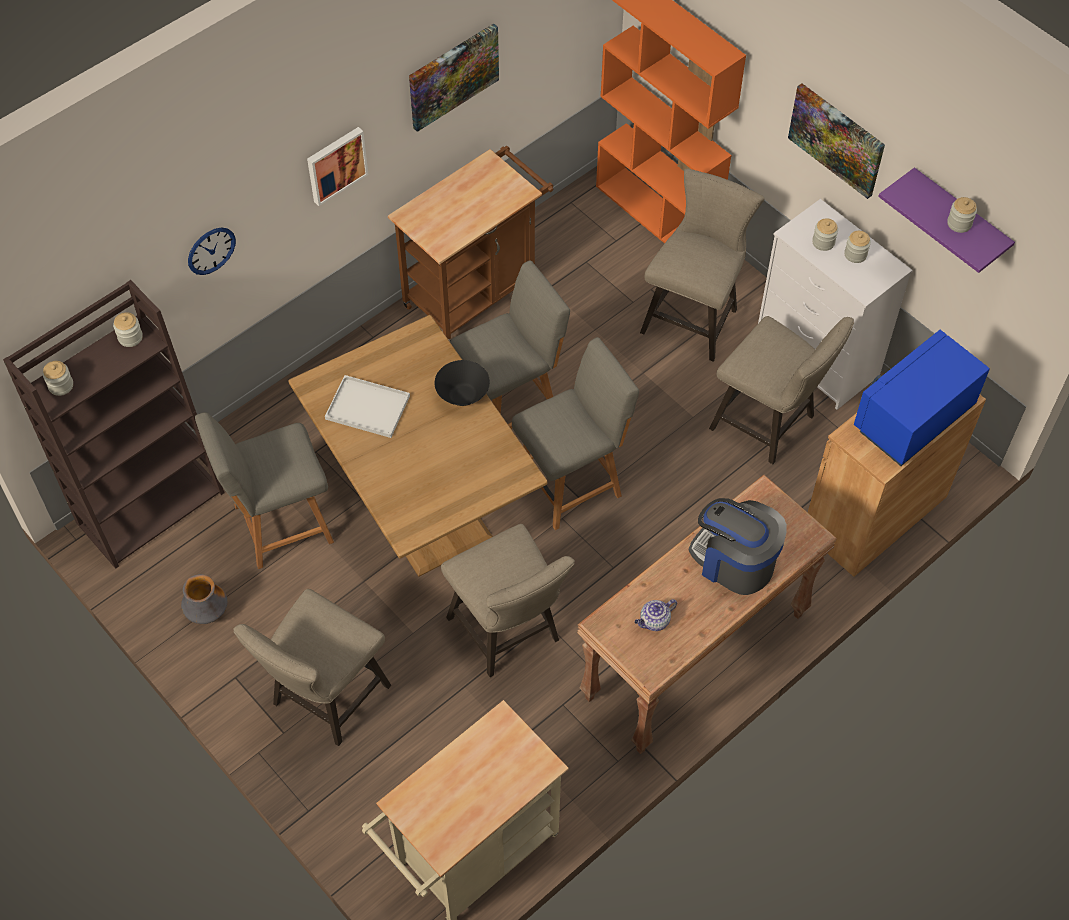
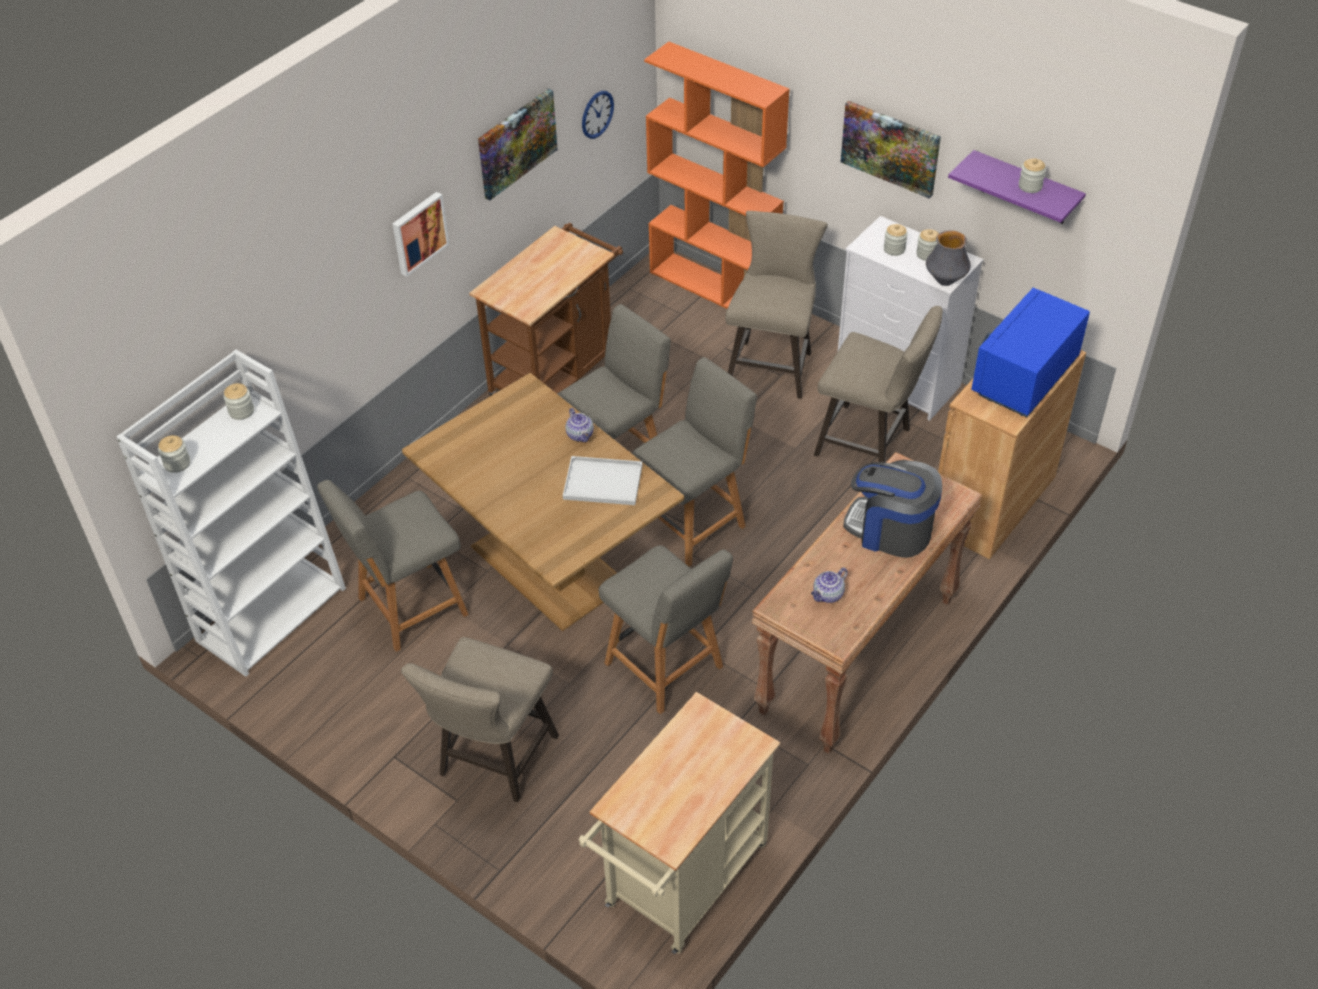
camera: 10 degrees left, 10 degrees down
(151, 506) = (271, 613): brown bookcase -> white bookcase
(207, 613) = (352, 701): vase -> vase (945, 281)
(211, 250) = (309, 322): wall clock -> wall clock (597, 114)
(366, 408) = (486, 460): white tray -> white tray (601, 482)
(463, 395) = (580, 435): black bowl -> teapot
(508, 634) = (666, 668): beige stool -> grey chair

